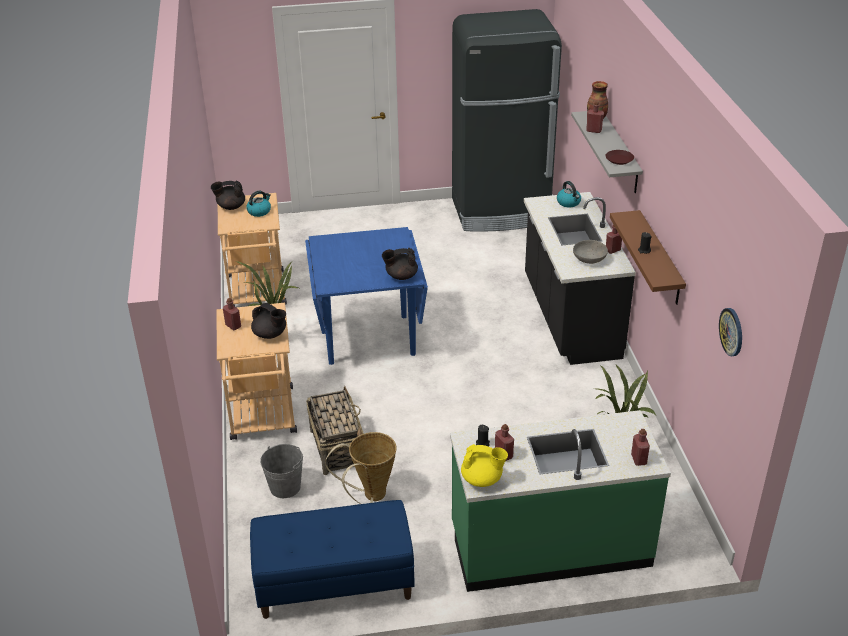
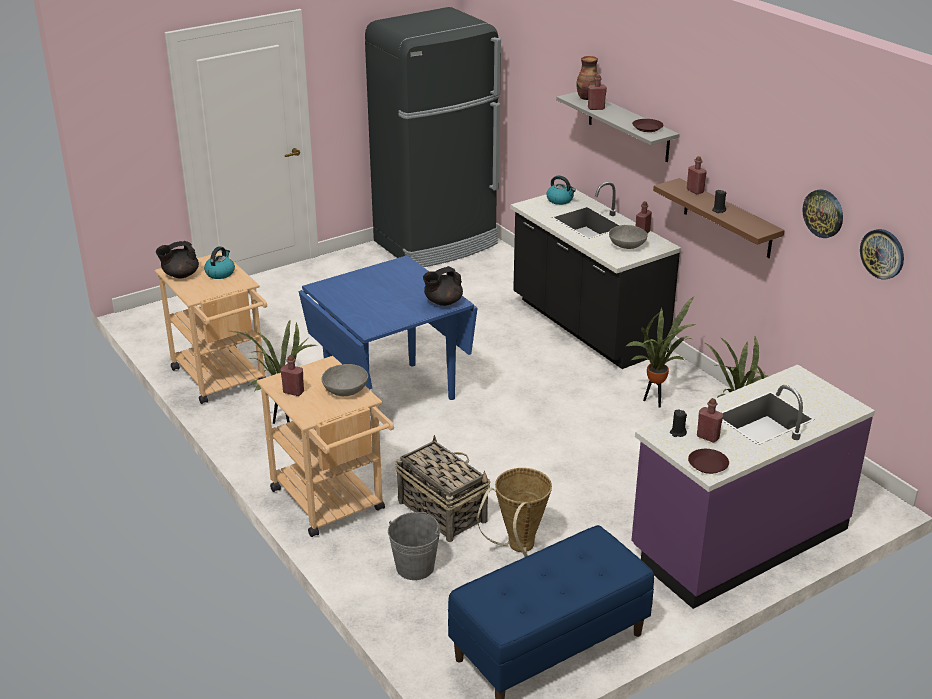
camera: 25 degrees left, 5 degrees down
(270, 334) = (346, 390): black teapot -> grey bowl
(482, 479) = (708, 465): yellow teapot -> brown plate
(550, 546) = (738, 540): green counter -> purple counter
(576, 402) = (655, 401): none -> potted plant
(638, 459) = (836, 407): red bottle -> red bottle (695, 191)
(706, 279) = (823, 213): none -> wall clock

